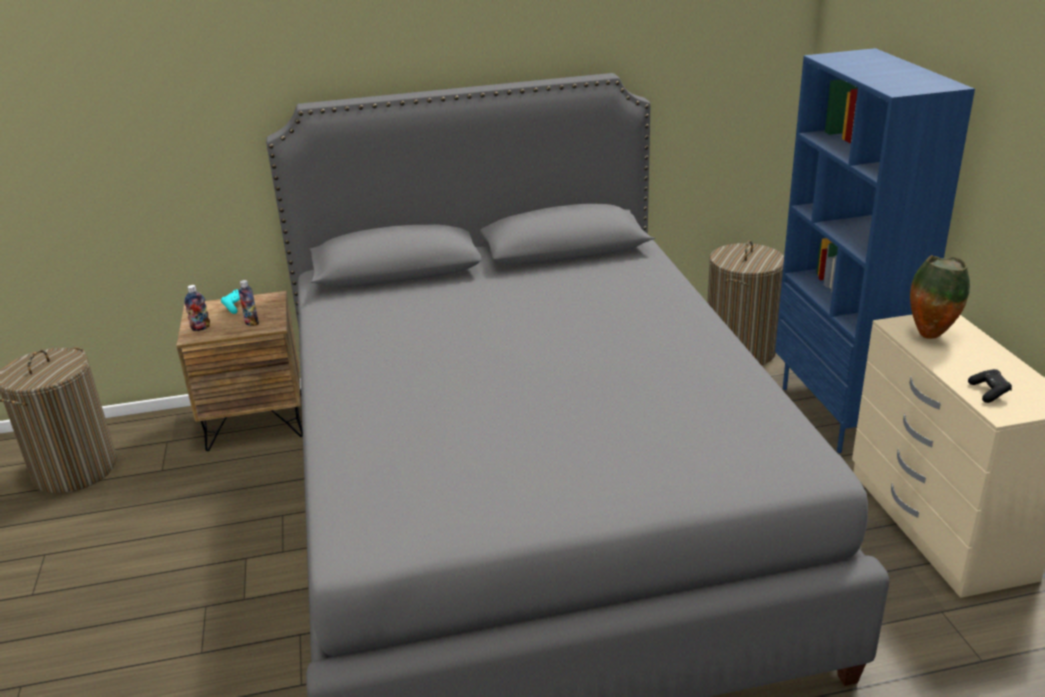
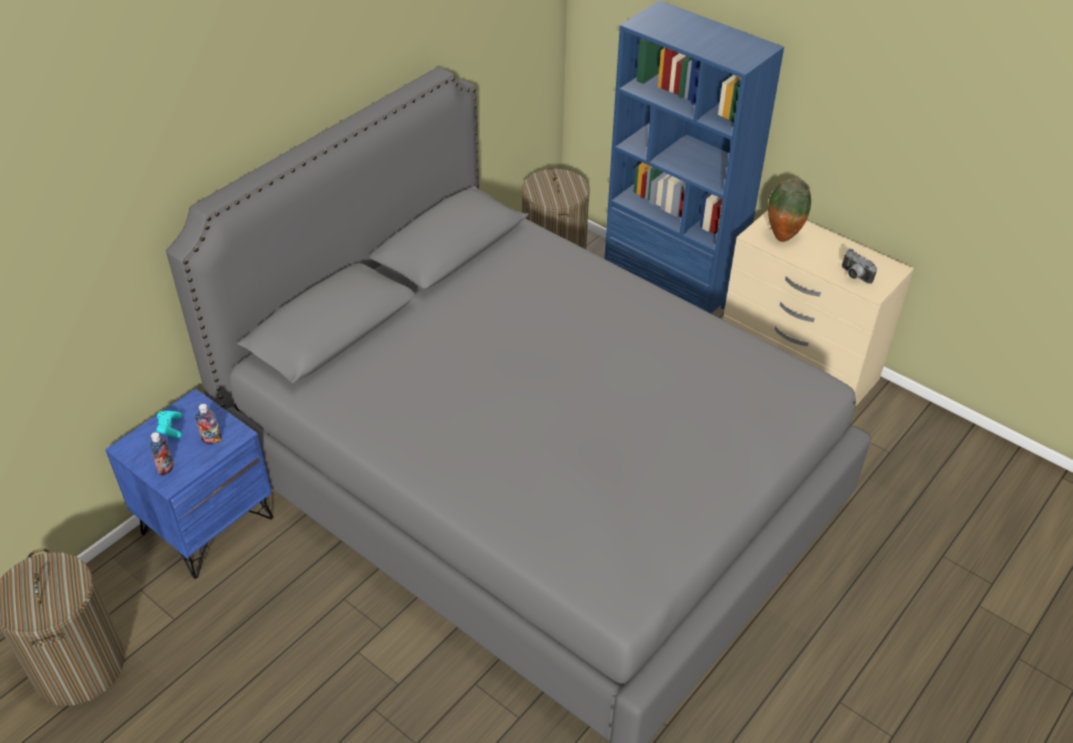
camera: 40 degrees left, 15 degrees up
(256, 421) = (207, 525): brown nightstand -> blue nightstand
(989, 392) = (854, 276): black game controller -> camera

